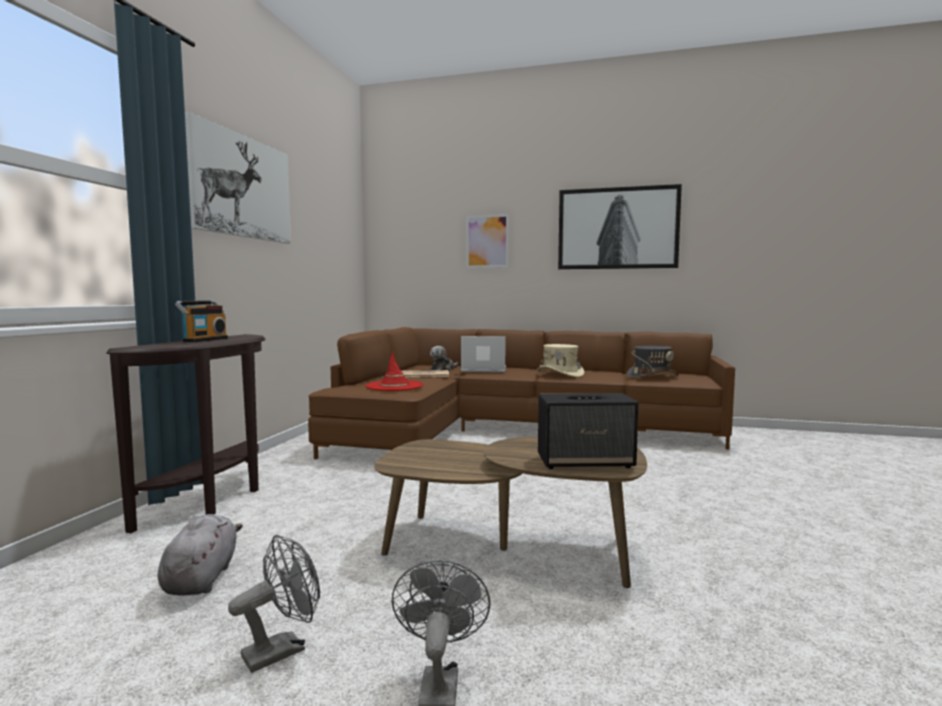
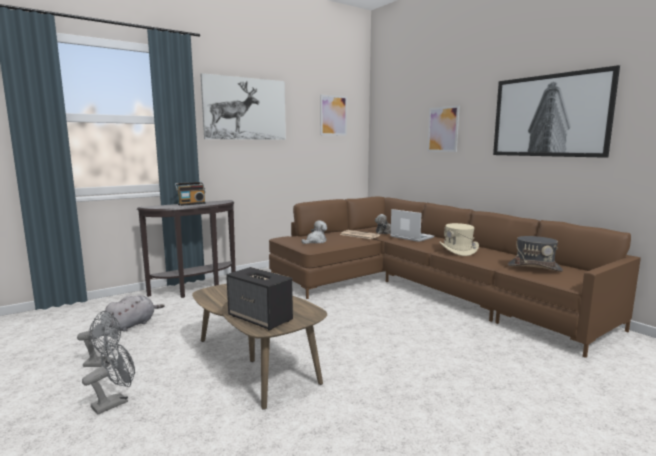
camera: 40 degrees right, 5 degrees up
(333, 216) = (333, 115): none -> picture
(394, 386) = (315, 241): red hat -> plush toy

